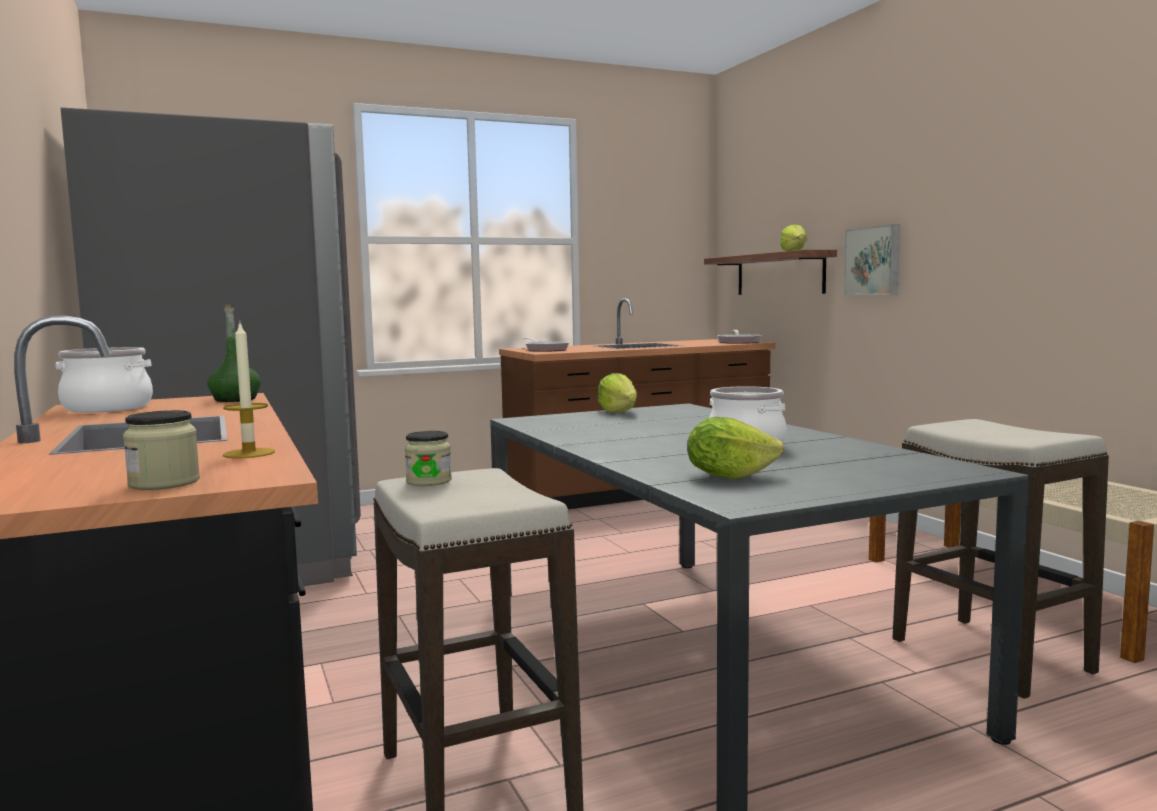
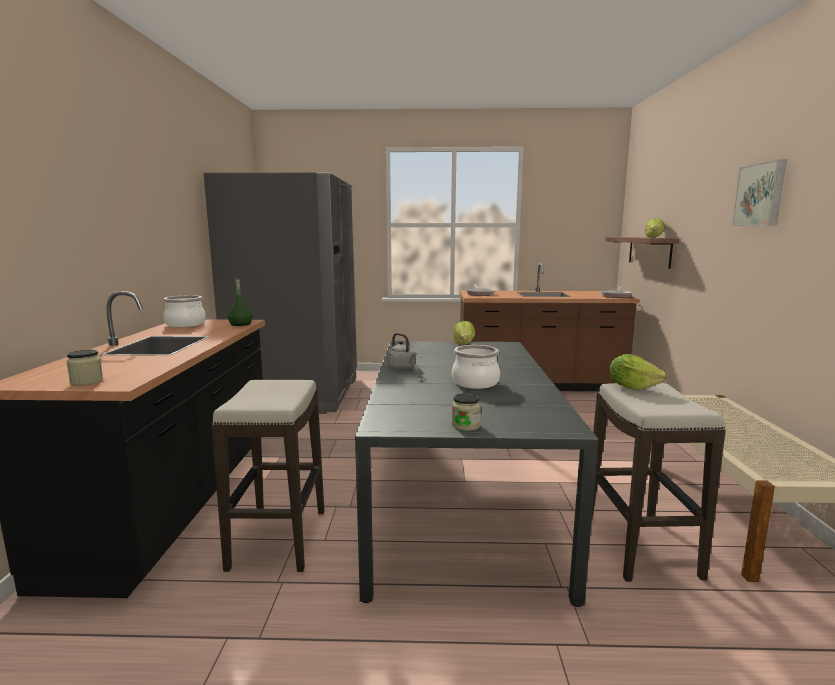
camera: 25 degrees right, 5 degrees up
(249, 453) = (153, 366): candle -> none
(429, 481) = (264, 384): jar -> jar (465, 425)
(595, 443) = (402, 368): none -> grey kettle
(728, 476) = (417, 405): lettuce -> lettuce (632, 387)
(873, 261) = (697, 249): picture -> picture (761, 195)

